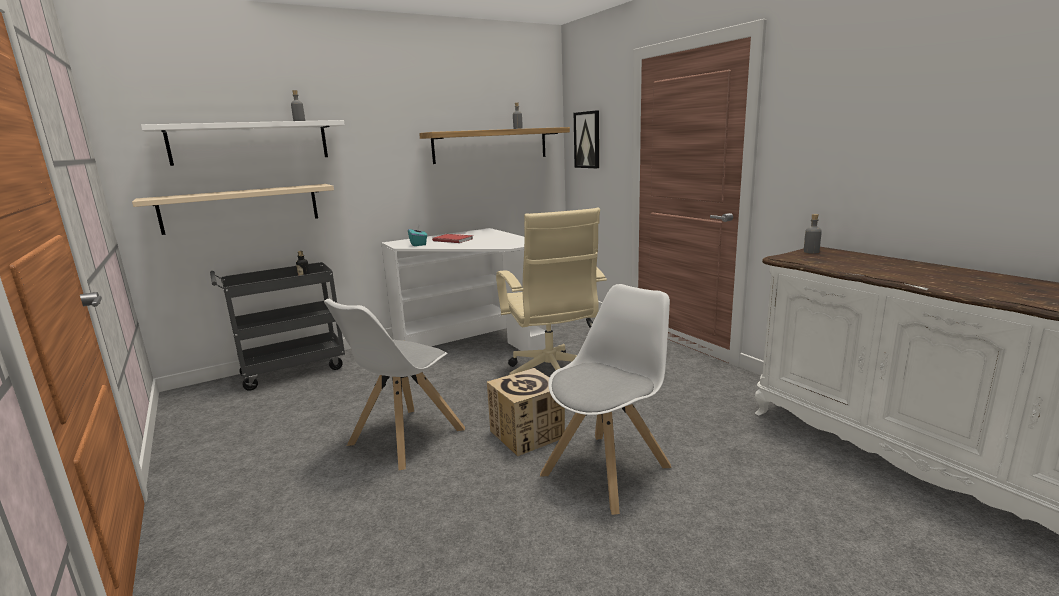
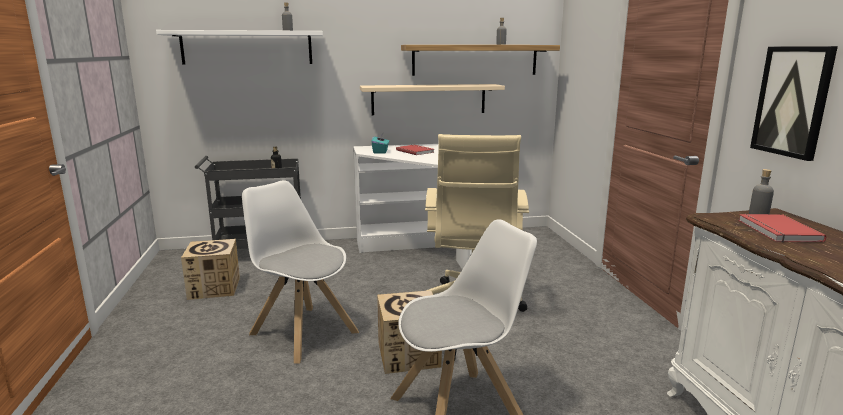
camera: 20 degrees right, 0 degrees up
(241, 208) = (235, 104): beige shelf -> beige shelf (428, 99)
(266, 418) = (214, 288): none -> cardboard box
(404, 438) = (302, 332): chair -> chair turned 75 degrees clockwise
(587, 140) = (577, 59): picture -> picture (792, 101)
(837, 260) = (776, 231): none -> red book

